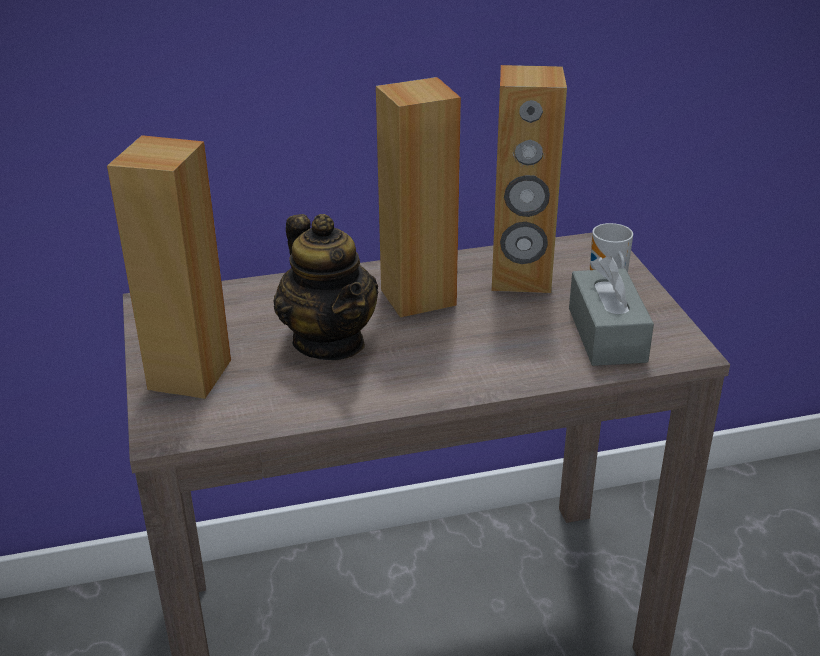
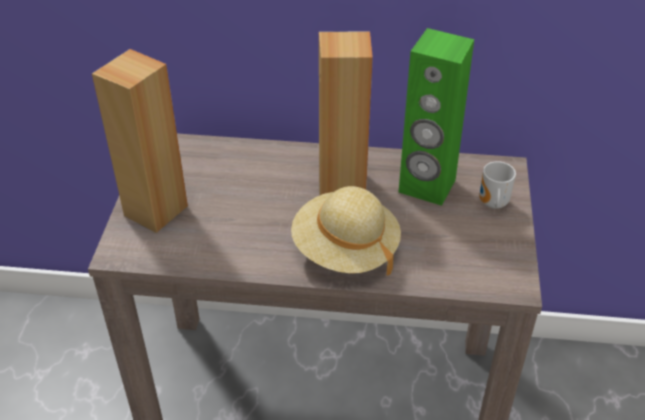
camera: 20 degrees right, 10 degrees up
(329, 341) = (260, 207): teapot -> none
(466, 361) = (345, 250): none -> beige hat
(521, 278) = (426, 186): brown speaker -> green speaker
(607, 335) = (461, 254): grey tissue box -> none

